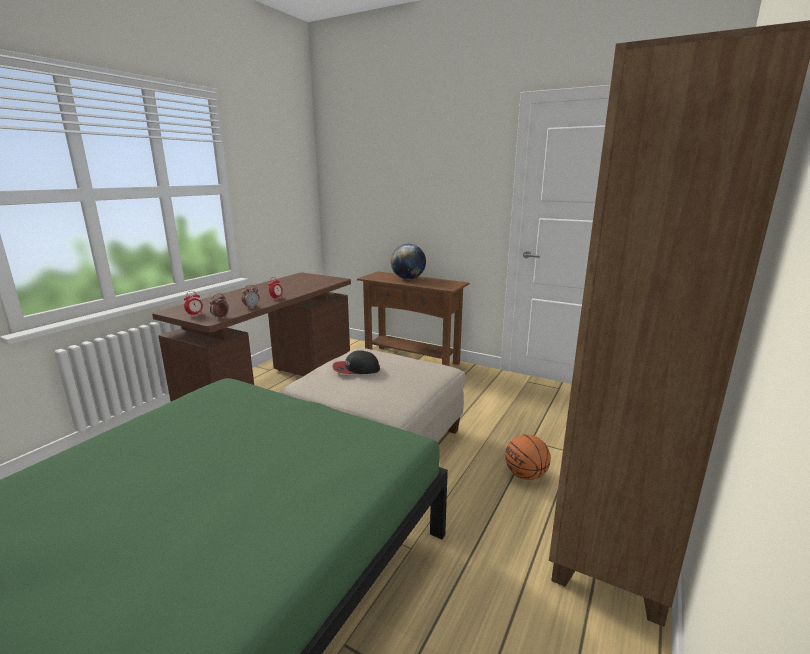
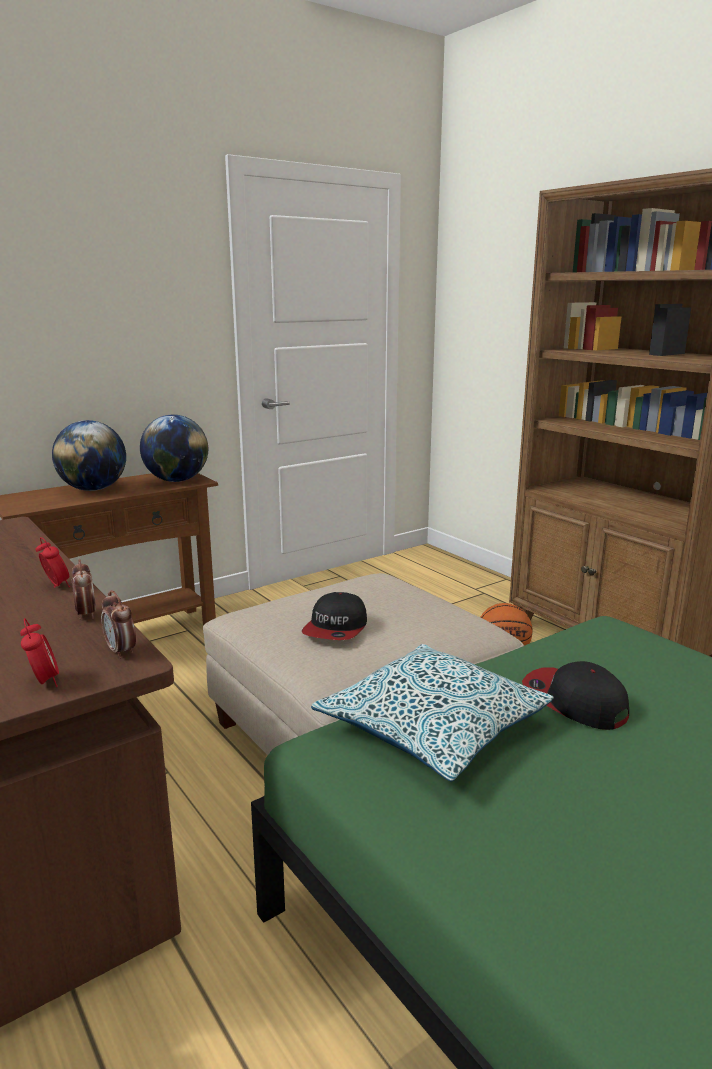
camera: 65 degrees left, 0 degrees up
(248, 403) = (433, 727): none -> pillow
(288, 436) = (574, 701): none -> cap
(443, 285) = (177, 480): none -> globe

